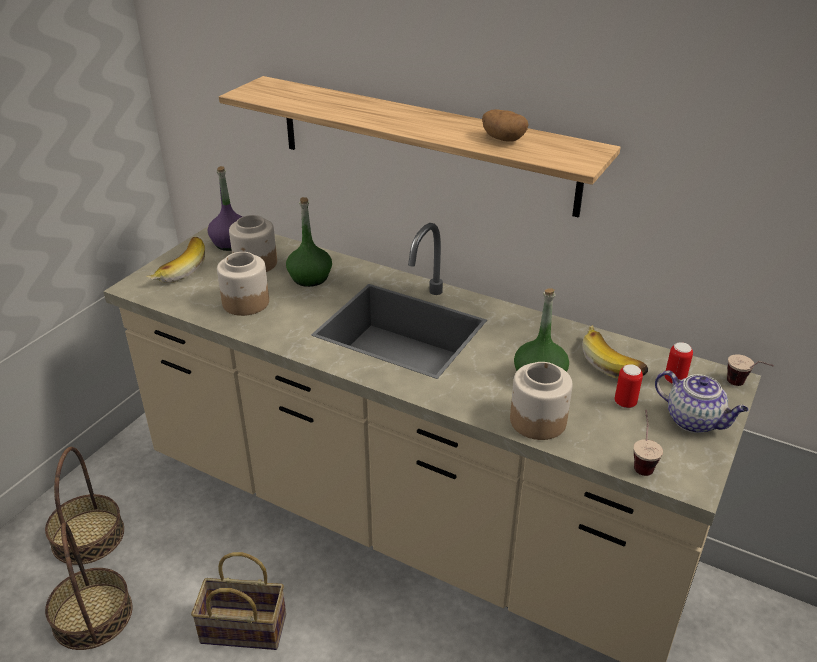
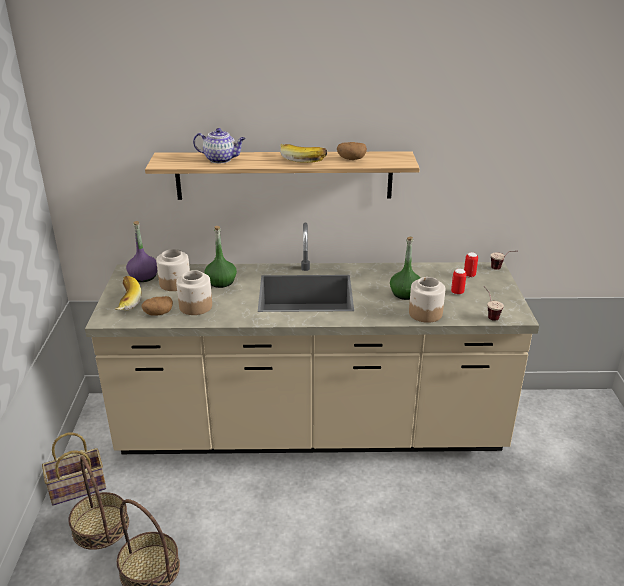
camera: 30 degrees left, 5 degrees down
(195, 298) = (158, 313): none -> potato
(241, 630) = (260, 531): basket -> basket (76, 489)
(613, 362) = (434, 276): banana -> banana (303, 159)
(694, 421) = (495, 290): teapot -> teapot (221, 159)

